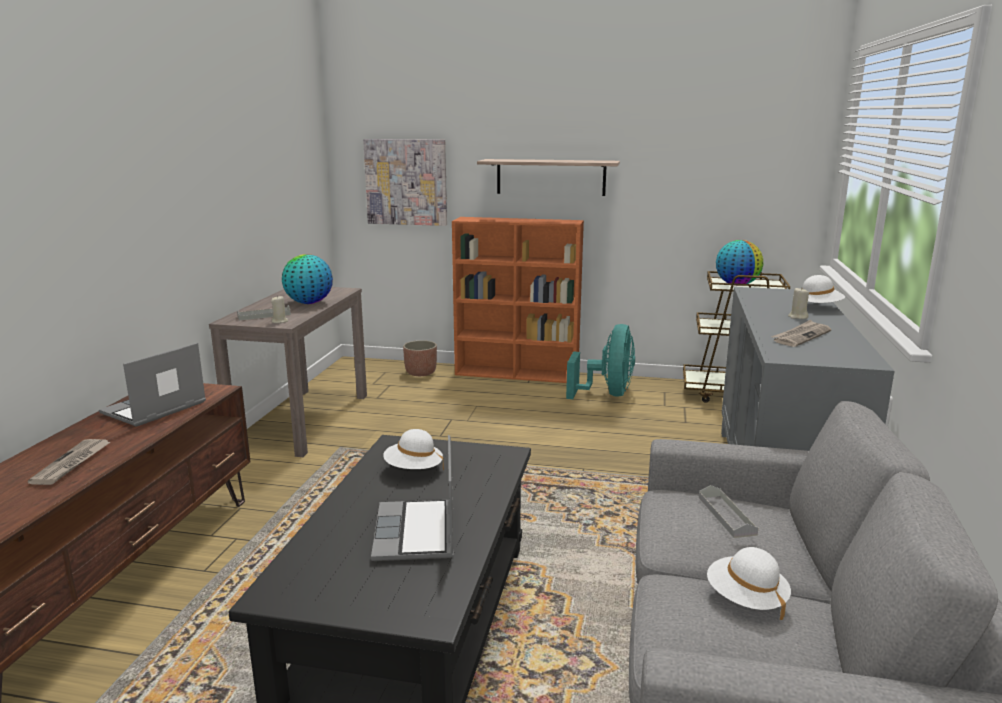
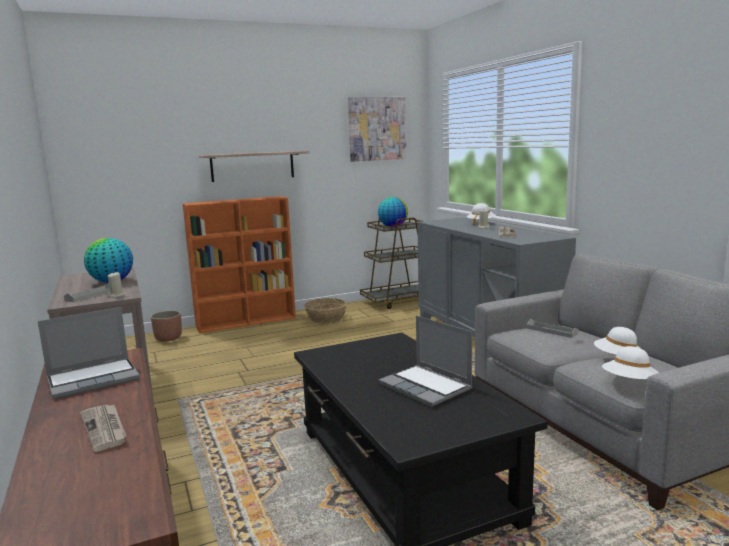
camera: 35 degrees left, 5 degrees down
(154, 409) = (94, 379): laptop -> laptop turned 120 degrees counterclockwise
(406, 182) = (129, 178): picture -> picture (377, 129)
(413, 469) = (356, 361): white hat -> white hat (629, 382)
(607, 394) = (326, 318): turquoise fan -> basket

